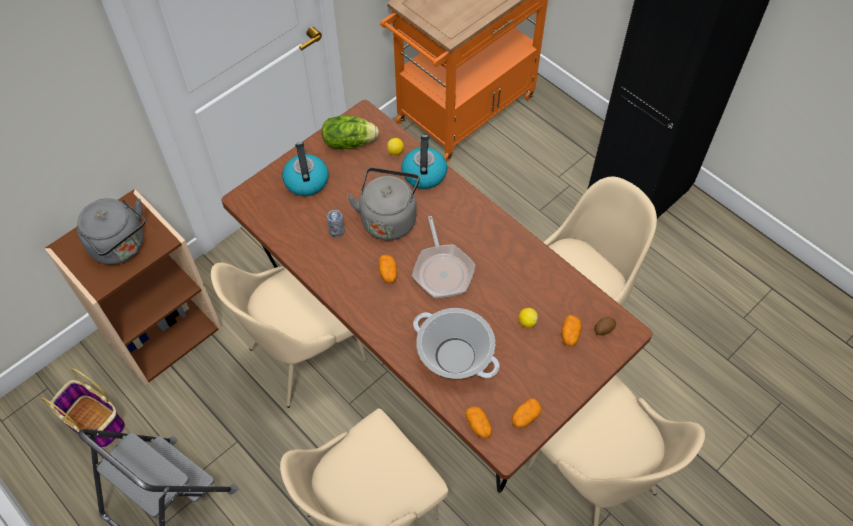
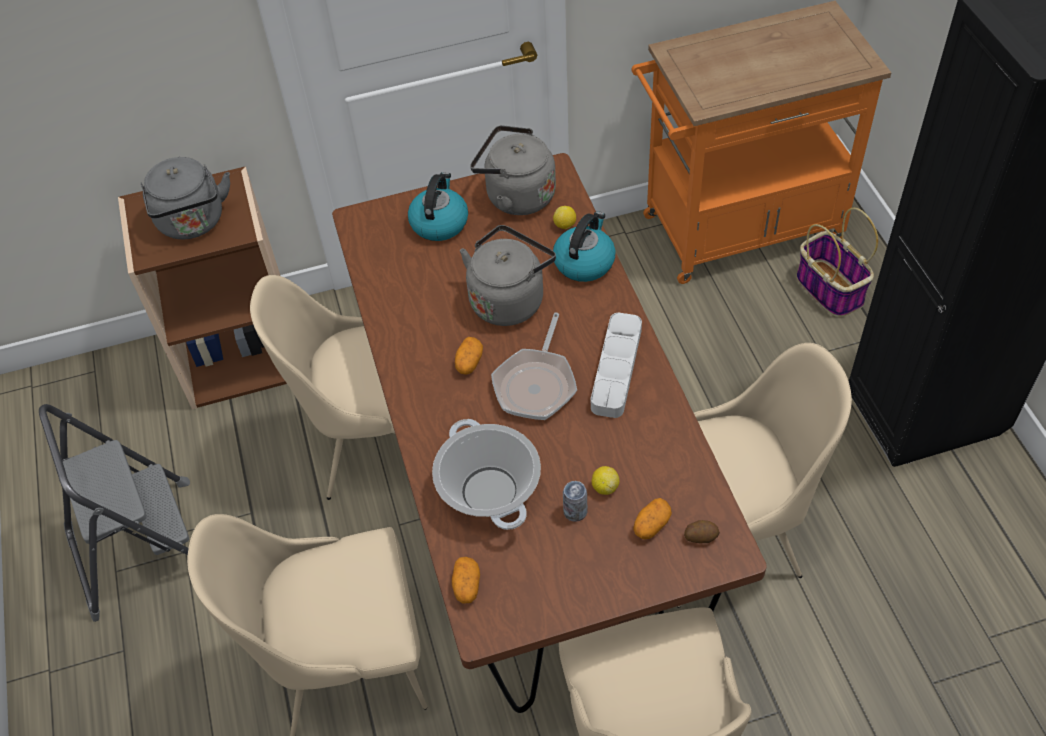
camera: 30 degrees right, 5 degrees down
(94, 422) = (118, 426): basket -> basket (828, 288)
(337, 231) = (439, 292): can -> can (575, 511)
(349, 142) = (516, 196): lettuce -> grey kettle
(488, 239) = (616, 368): none -> grey tray
(525, 417) = (531, 601): potato -> none

